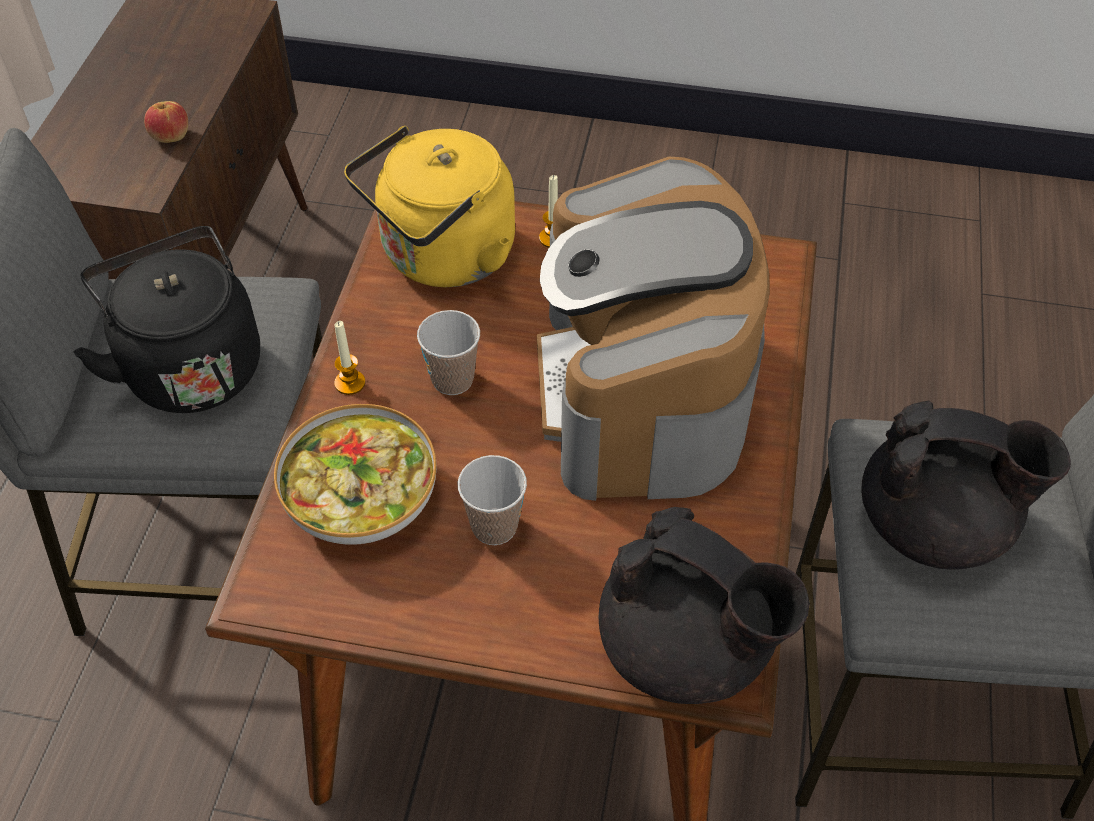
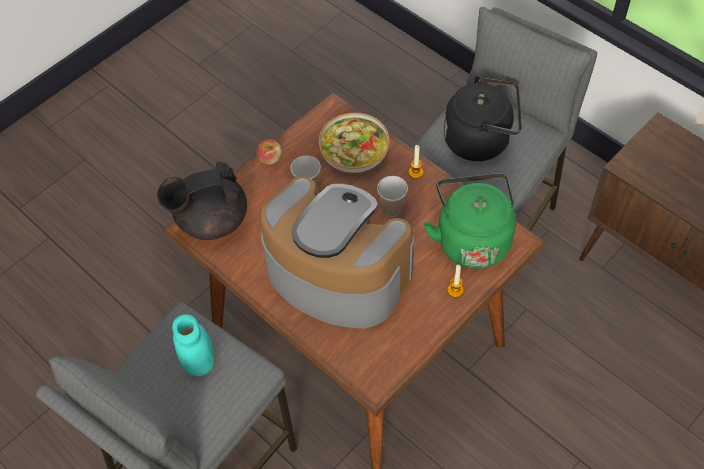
camera: 125 degrees right, 5 degrees up
(170, 136) = (667, 190): apple -> apple (270, 158)
(442, 257) = (471, 238): yellow kettle -> green kettle
(935, 525) = (199, 362): black teapot -> turquoise jar

